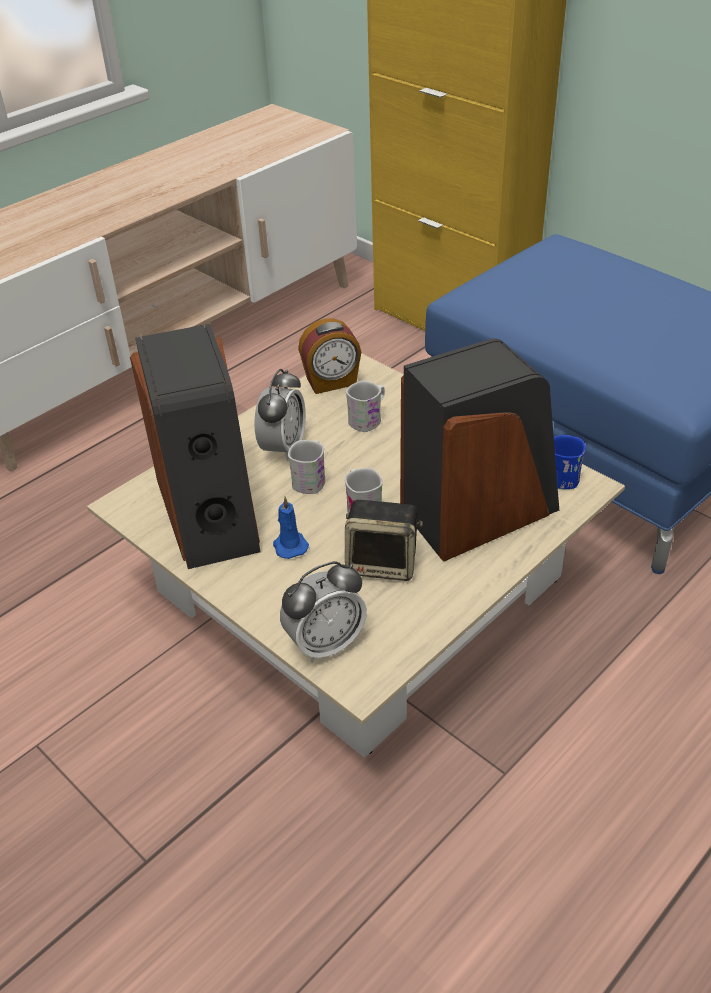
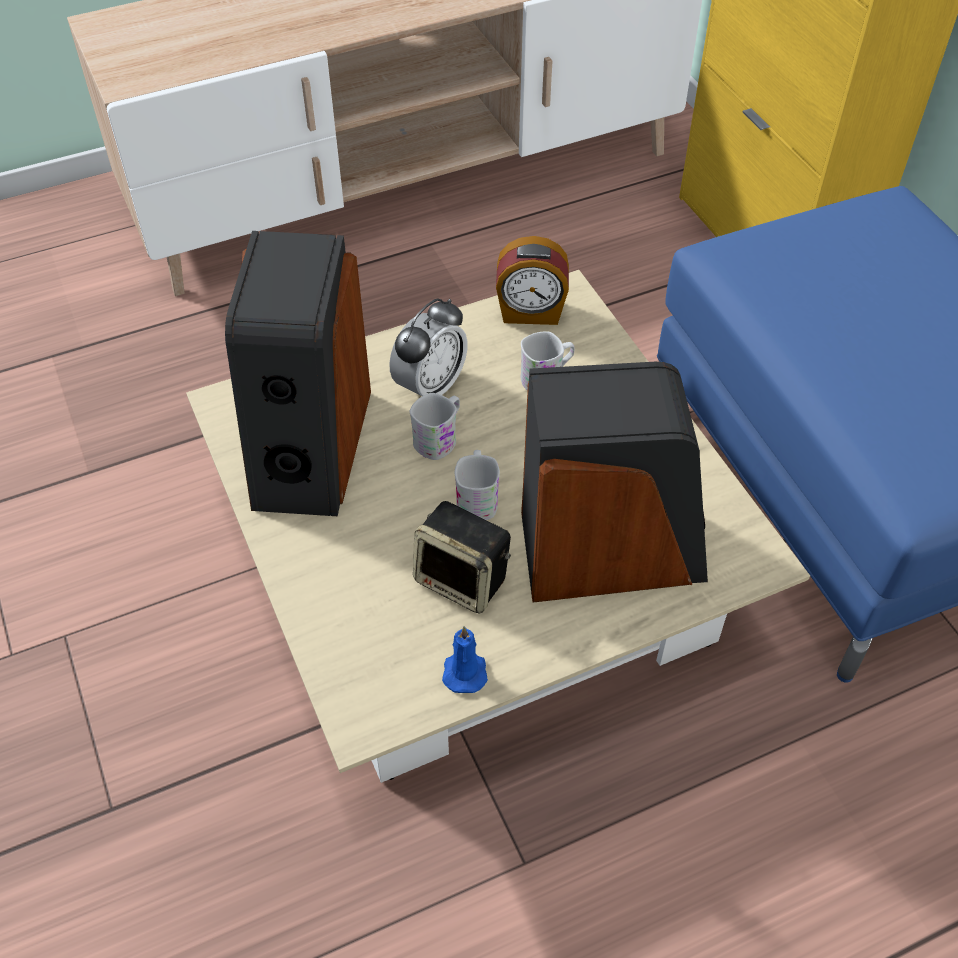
camera: 20 degrees right, 10 degrees up
(289, 545) = (373, 519): blue candle -> blue candle (464, 670)
(325, 643) = (348, 659): alarm clock -> none
(562, 475) = (739, 534): blue mug -> none

